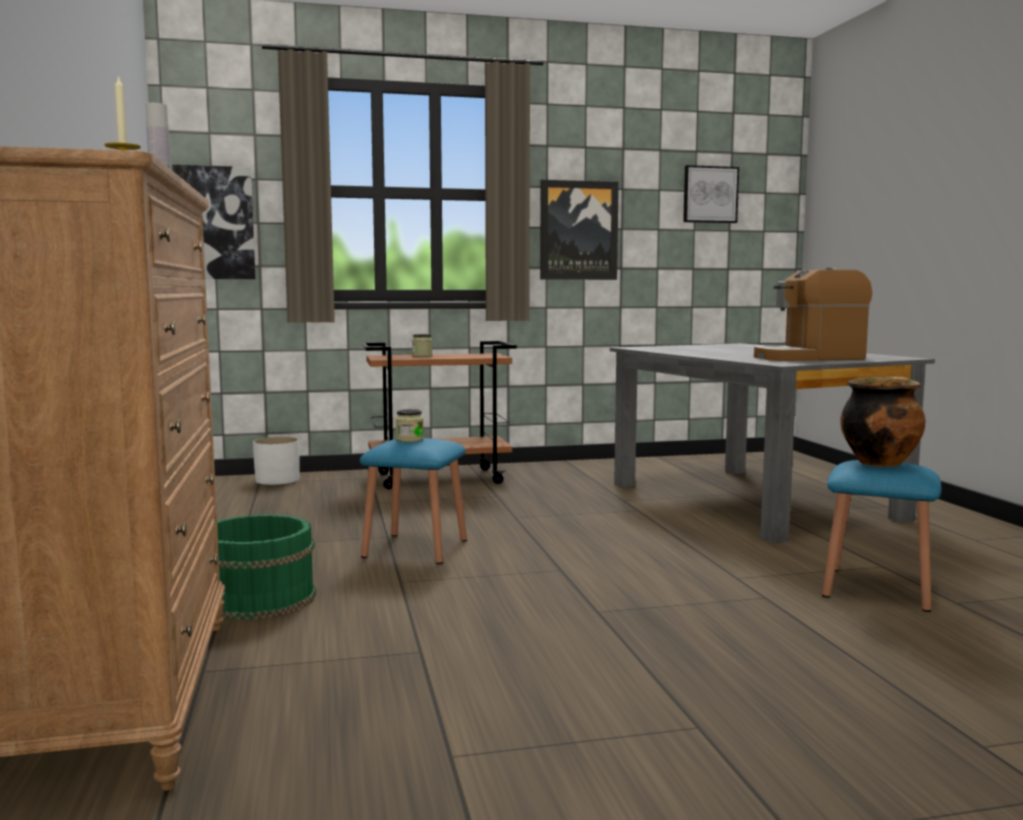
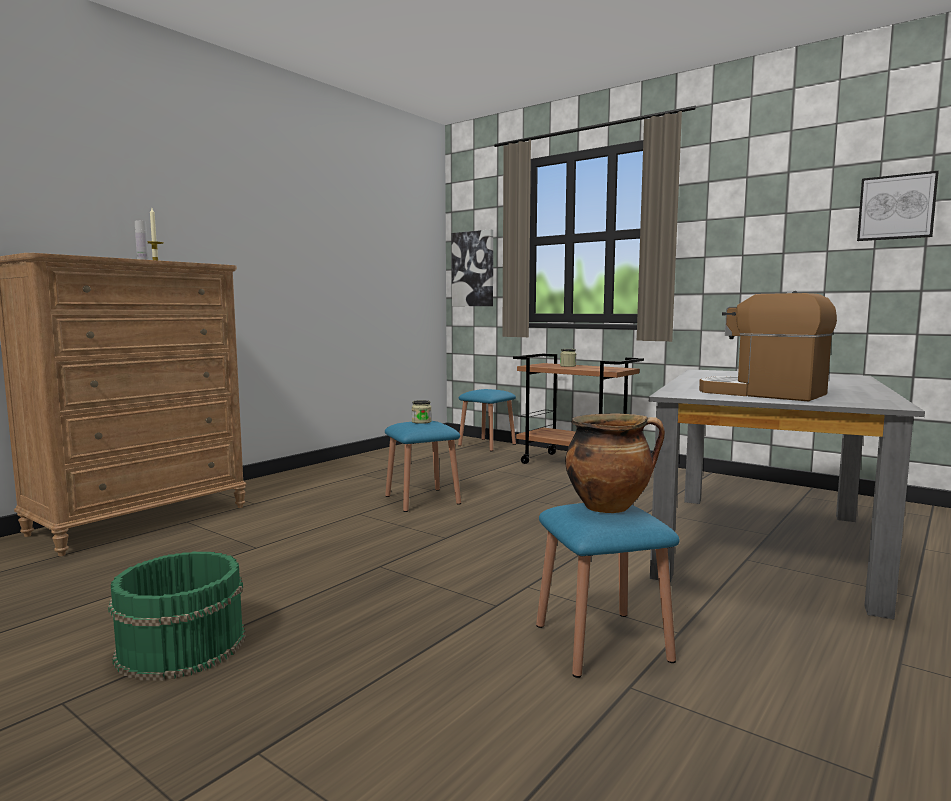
camera: 50 degrees right, 0 degrees up
(256, 598) = (290, 500): green bucket -> green bucket (180, 646)
(277, 480) = (487, 445): white planter -> blue stool
(578, 230) = (734, 258): picture -> none

